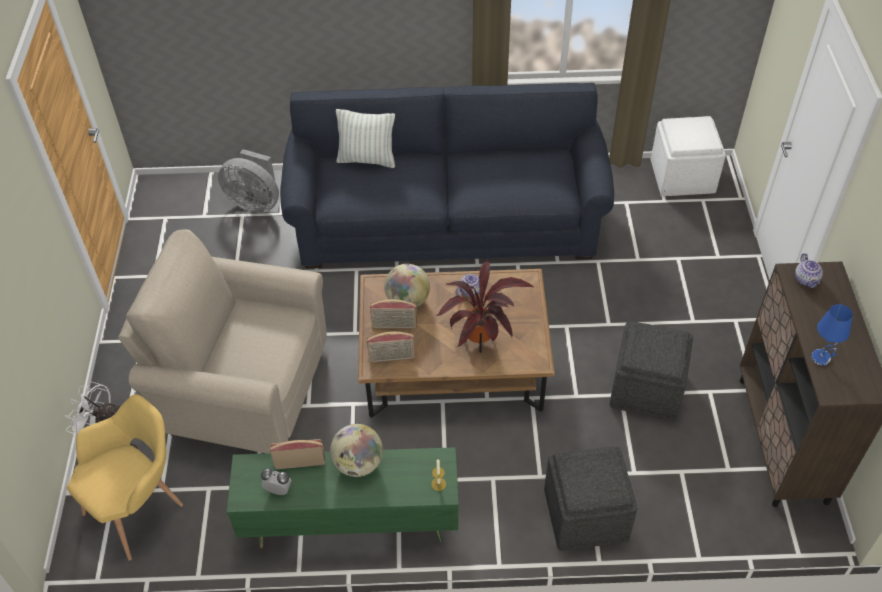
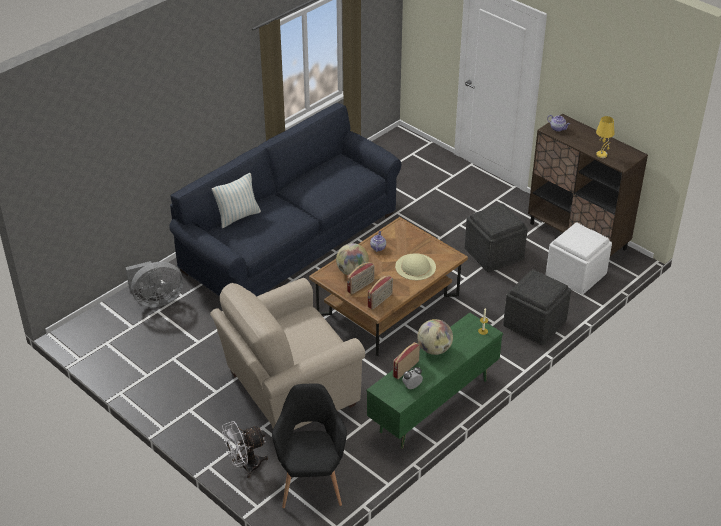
camera: 45 degrees left, 10 degrees down
(140, 507) = (311, 480): yellow armchair -> black armchair
(480, 343) = (415, 266): potted plant -> beige hat
(681, 175) = (387, 148): white ottoman -> white ottoman (575, 274)
(821, 358) = (602, 154): blue table lamp -> yellow table lamp

